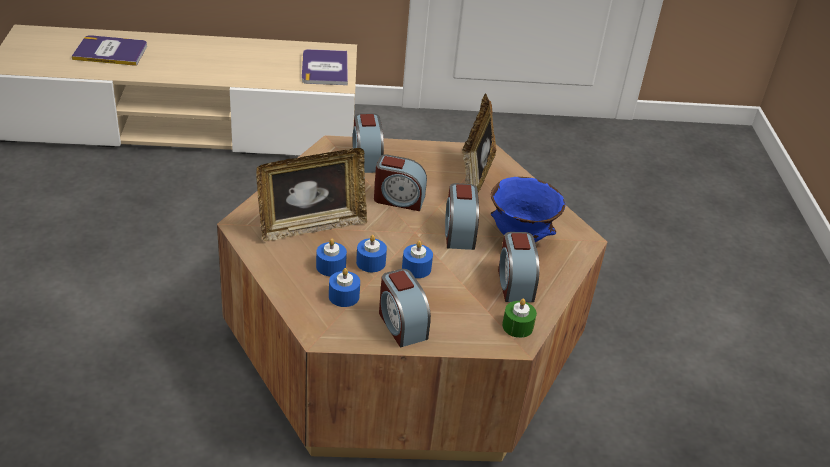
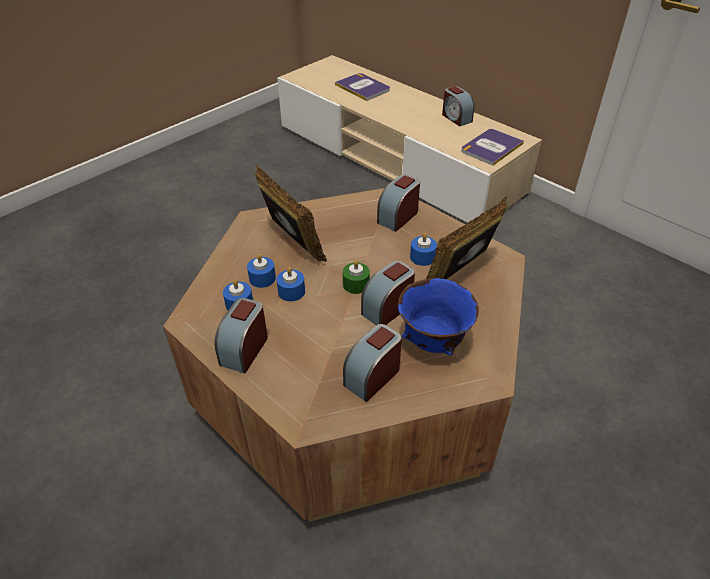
camera: 50 degrees right, 5 degrees up
(312, 226) = (291, 244): picture frame -> picture frame turned 150 degrees counterclockwise
(398, 199) = (378, 257): alarm clock -> alarm clock (456, 118)
(416, 268) = (316, 315): blue candle -> blue candle (422, 257)
(517, 326) = (323, 412): green candle -> green candle (356, 284)

